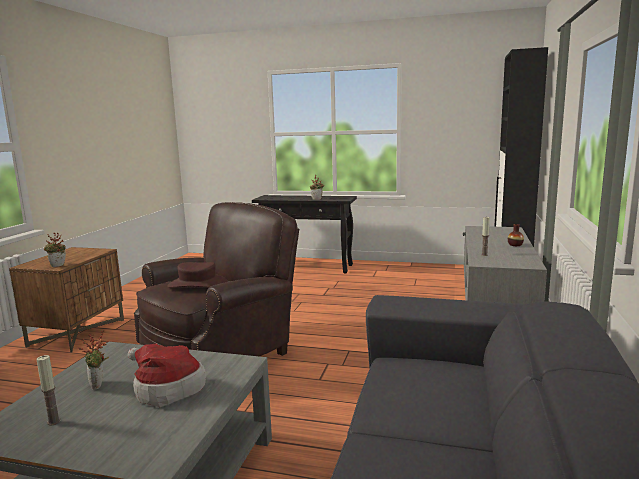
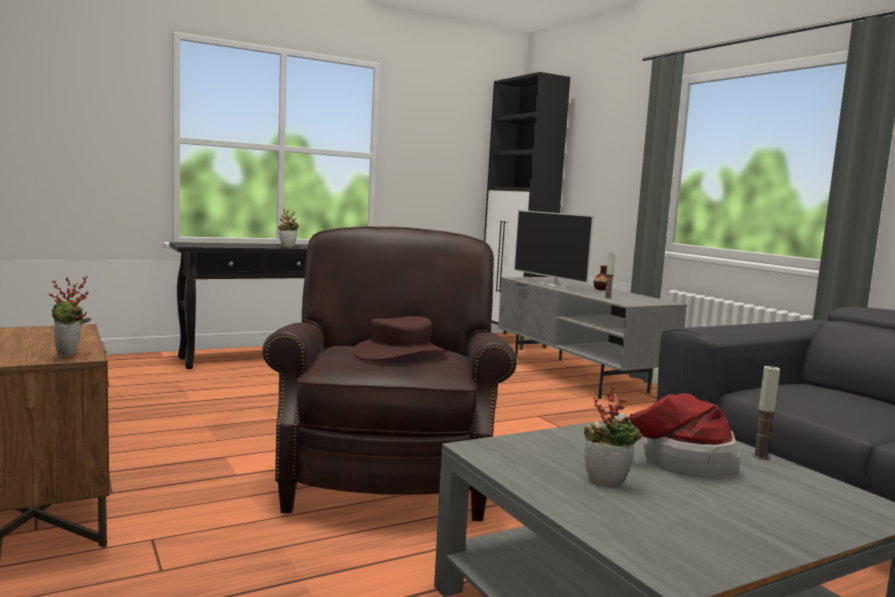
camera: 45 degrees left, 5 degrees down
(54, 421) = (694, 527): candle -> candle (760, 456)
(480, 237) = (551, 285): none -> television

